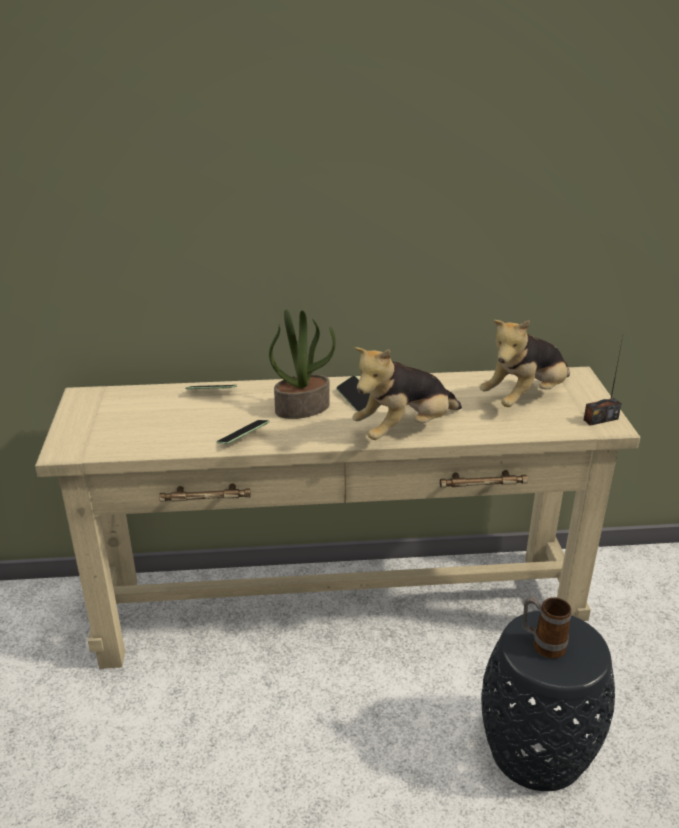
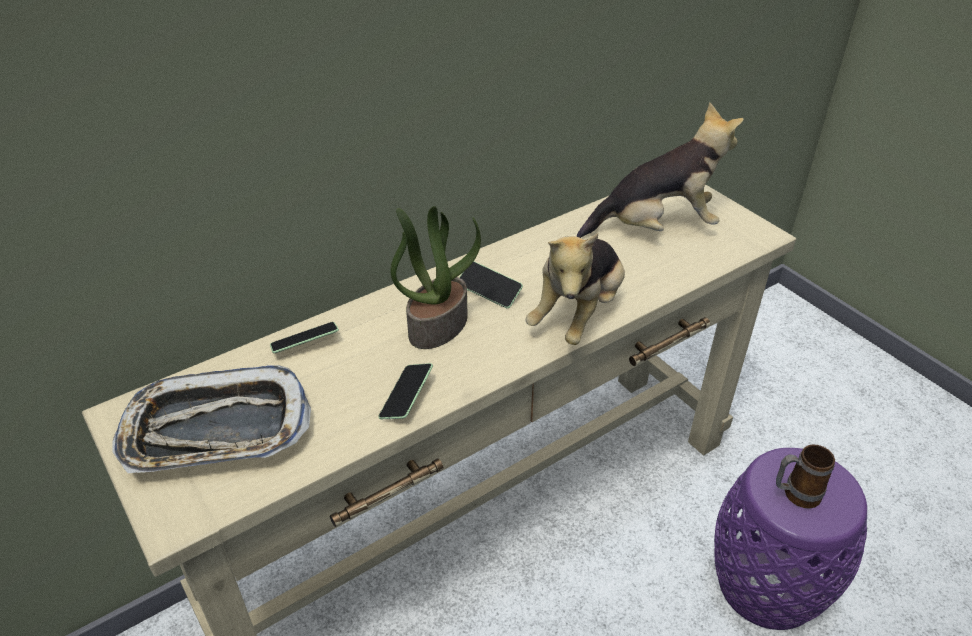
camera: 30 degrees left, 10 degrees up
(122, 418) = (215, 430): none -> tray
(525, 398) = (656, 227): plush toy -> plush toy turned 120 degrees counterclockwise
(537, 751) = (767, 585): black stool -> purple stool
(600, 419) = (746, 229): radio -> none

